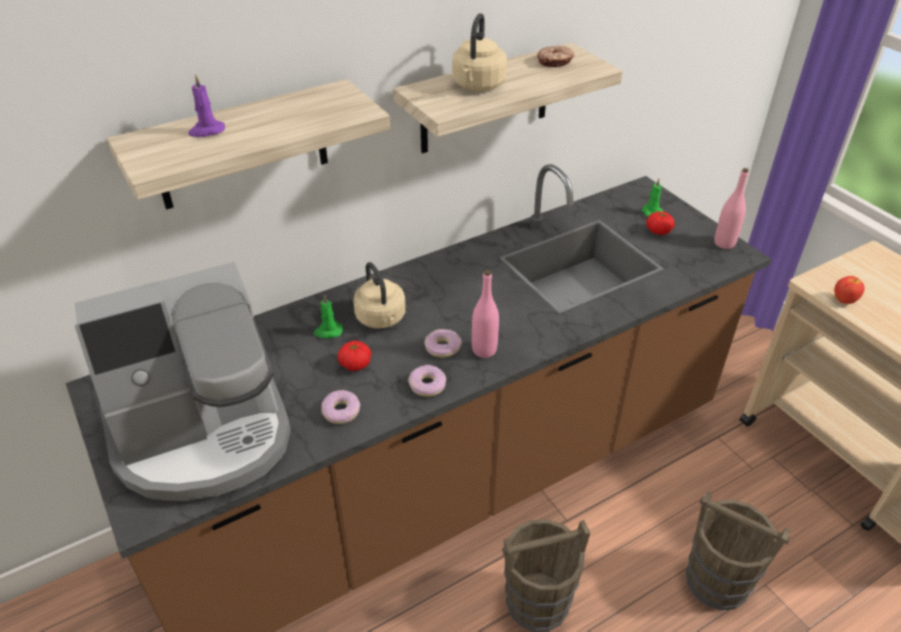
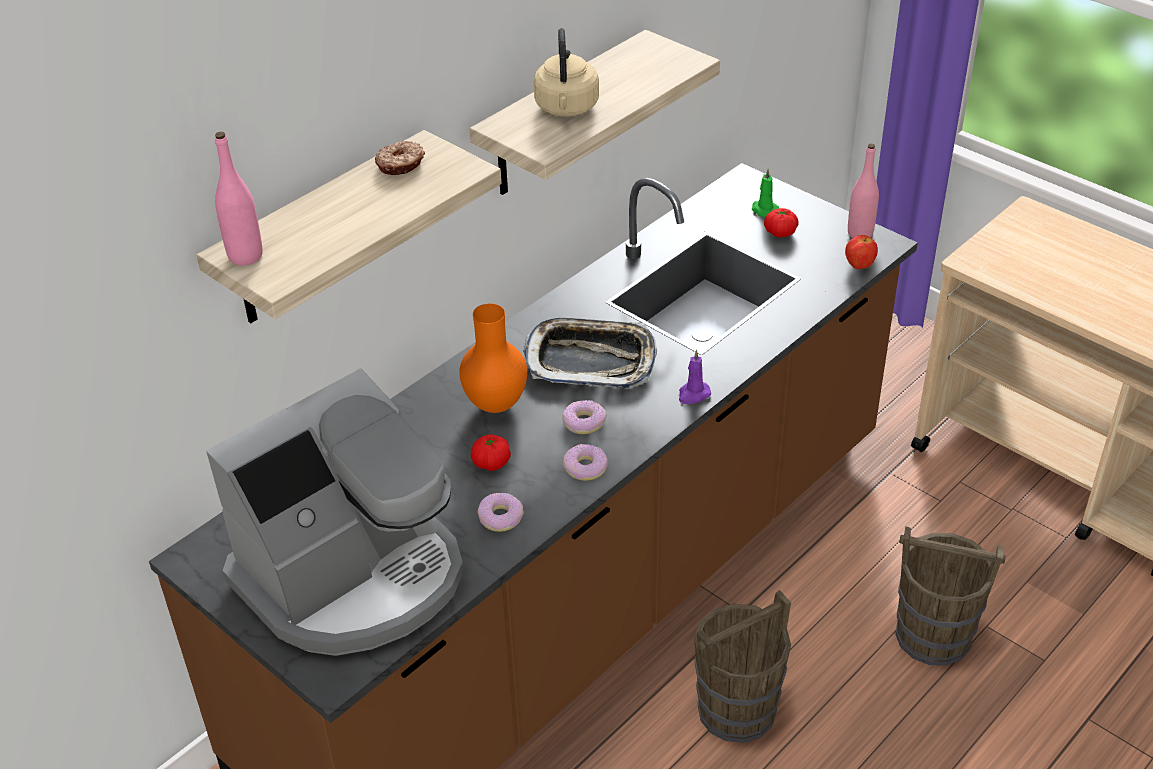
camera: 15 degrees left, 0 degrees up
(206, 131) = (308, 225): purple candle -> purple candle (693, 394)
(328, 331) = (440, 433): green candle -> none
(382, 319) = (497, 405): beige kettle -> orange vase
(469, 299) = (590, 360): none -> tray
(484, 350) = (633, 415): pink bottle -> pink bottle (245, 256)
(555, 62) = (639, 61): donut -> donut (401, 165)
(844, 301) = (1006, 276): apple -> apple (859, 266)

